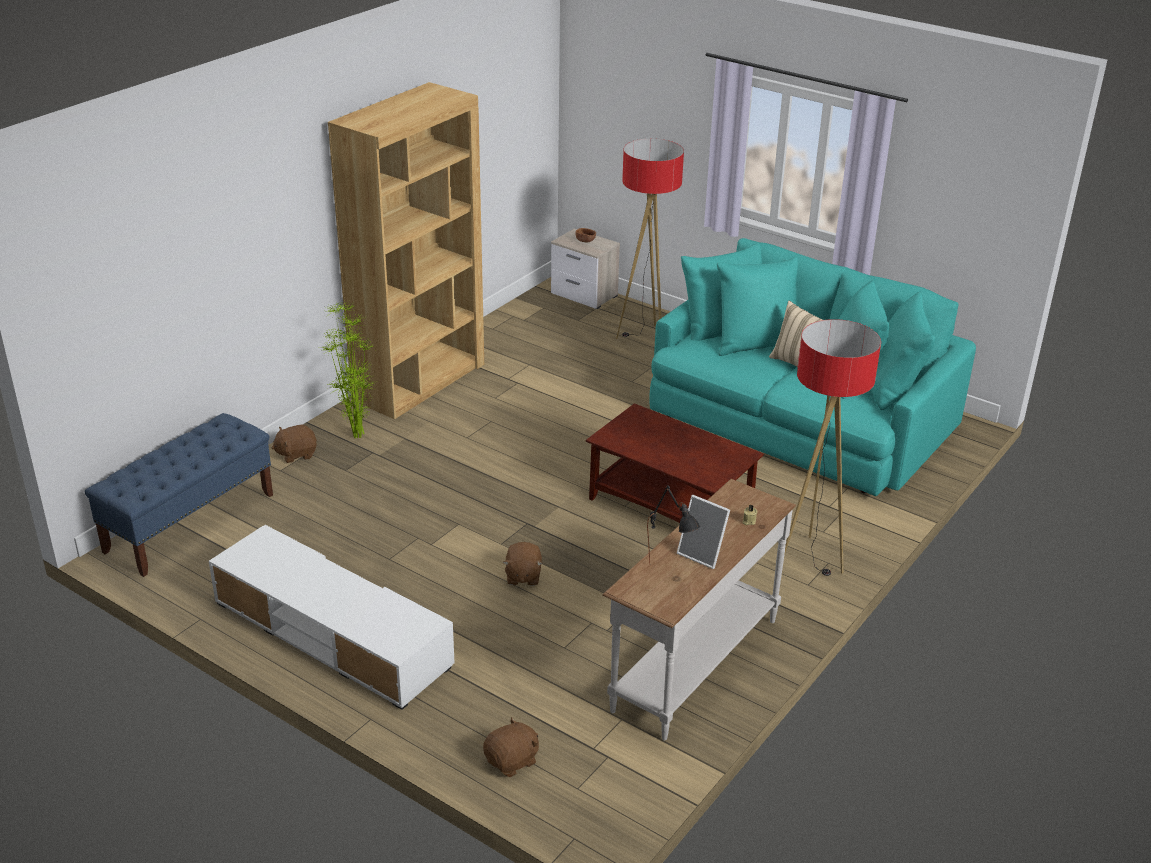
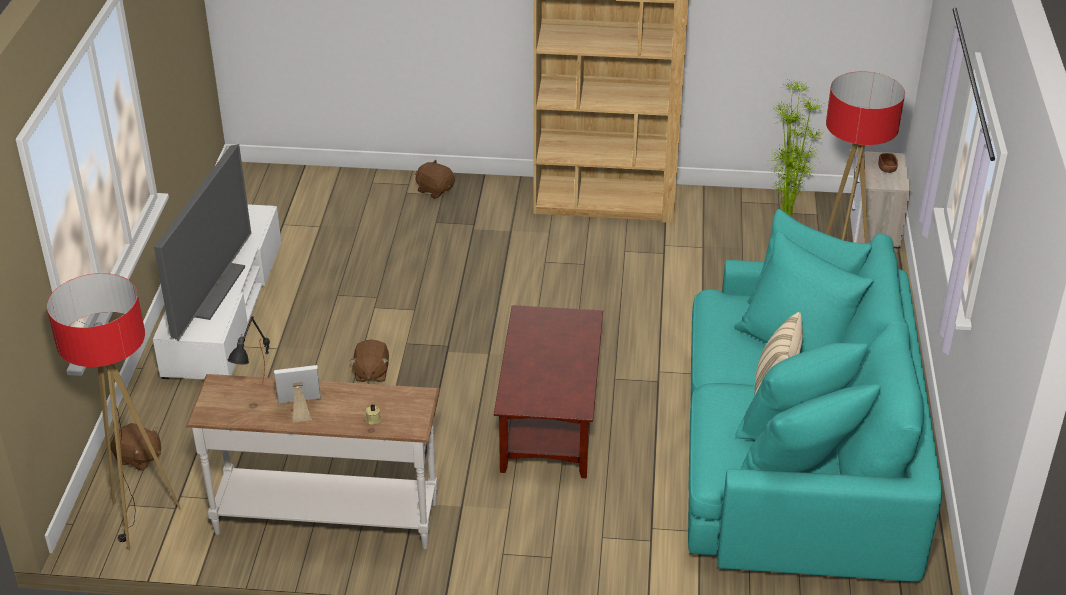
camera: 60 degrees right, 5 degrees up
(190, 522) = (304, 185): blue bench -> none
(354, 606) = (208, 288): none -> television
(355, 436) = (488, 206): potted plant -> potted plant (785, 212)
(523, 576) = (371, 373): brown plush toy -> brown plush toy turned 60 degrees counterclockwise
(703, 554) = (300, 409): picture frame -> picture frame turned 75 degrees clockwise
(810, 559) = (546, 542): floor lamp -> floor lamp (140, 520)

